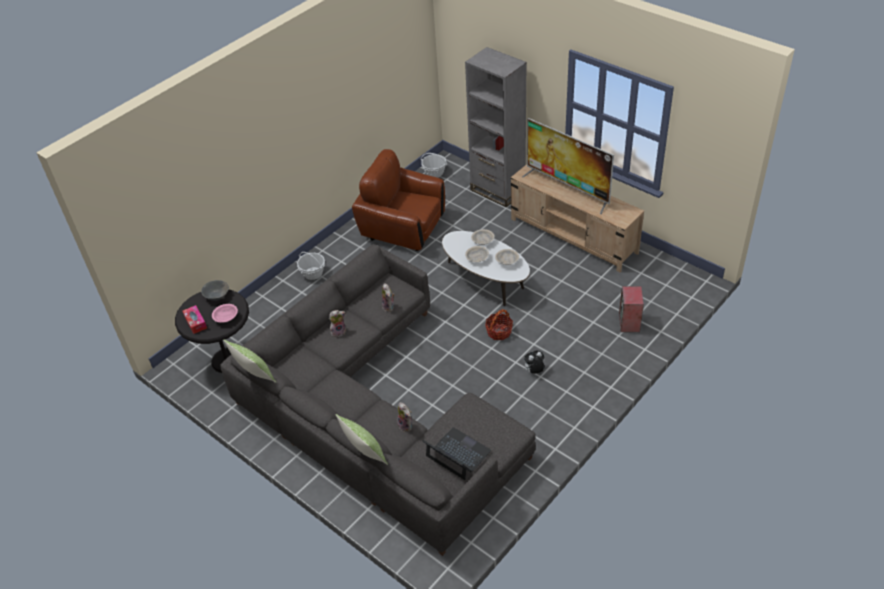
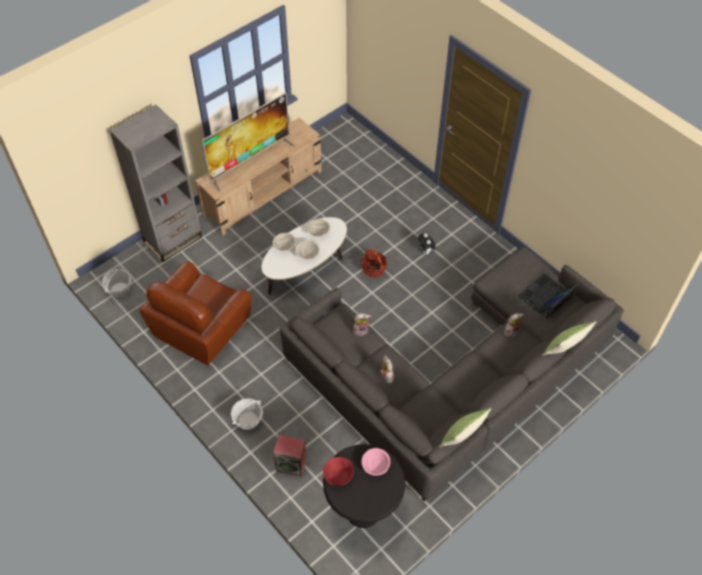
camera: 85 degrees left, 10 degrees up
(195, 322) = (376, 497): tissue box -> none
(216, 296) = (338, 475): grey bowl -> red bowl
(629, 323) = (384, 178): speaker -> speaker (291, 464)

